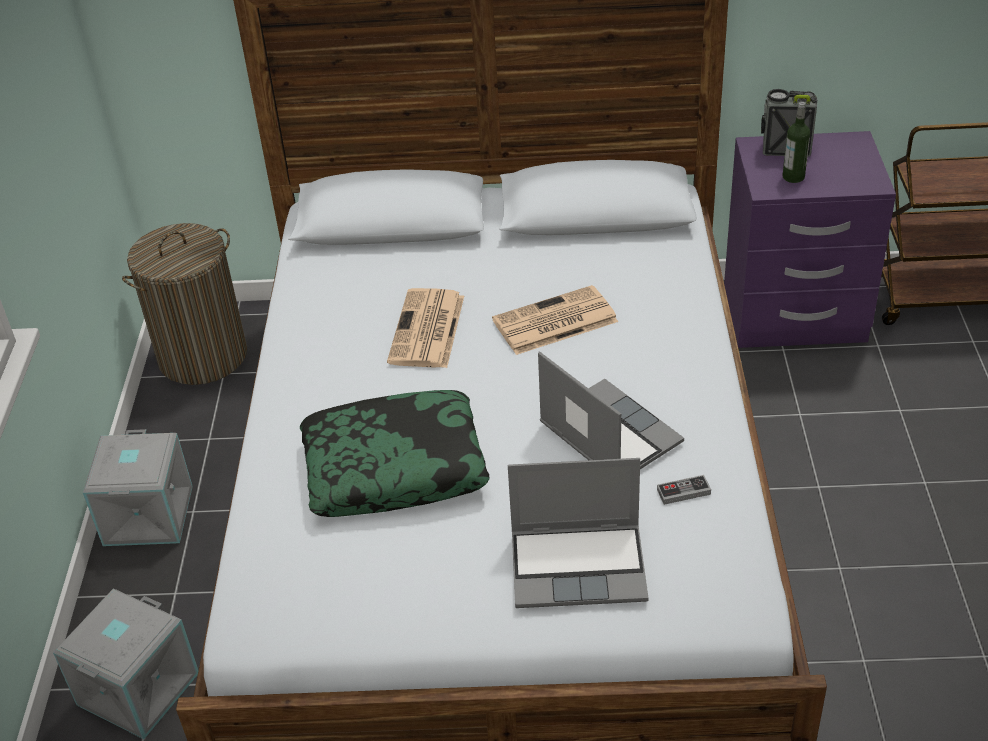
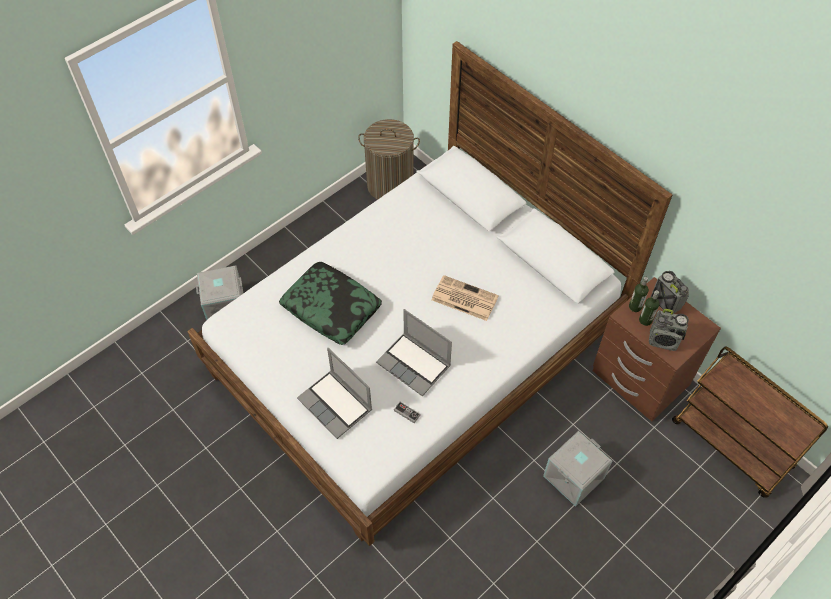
camera: 45 degrees right, 15 degrees up
(150, 516) = (298, 241): grey storage box -> grey storage box (574, 478)
(427, 330) = (415, 259): newspaper -> none
(607, 434) = (415, 364): laptop -> laptop turned 120 degrees clockwise
(763, 174) = (635, 306): none -> bottle
(794, 315) = (639, 379): purple nightstand -> brown nightstand
(841, 179) = (663, 340): none -> radio

